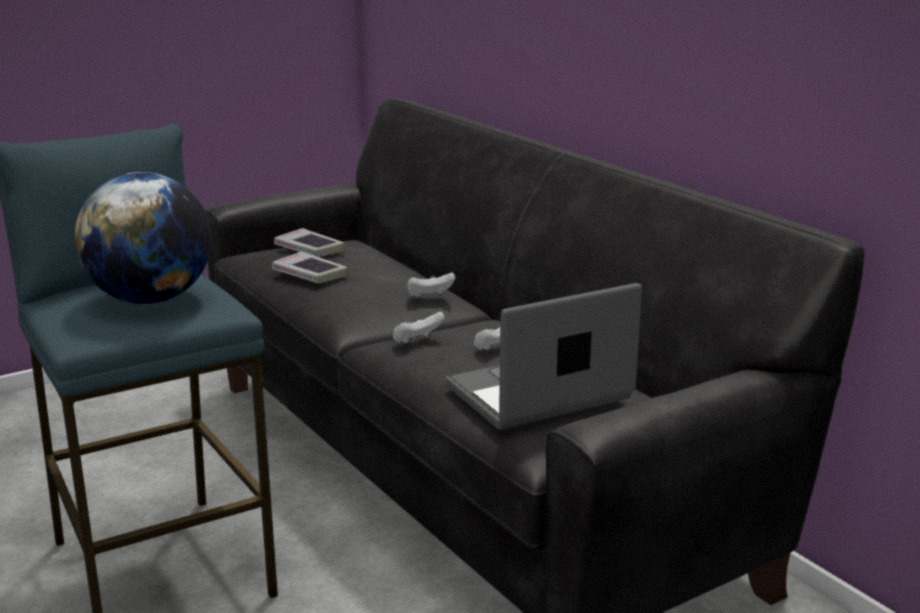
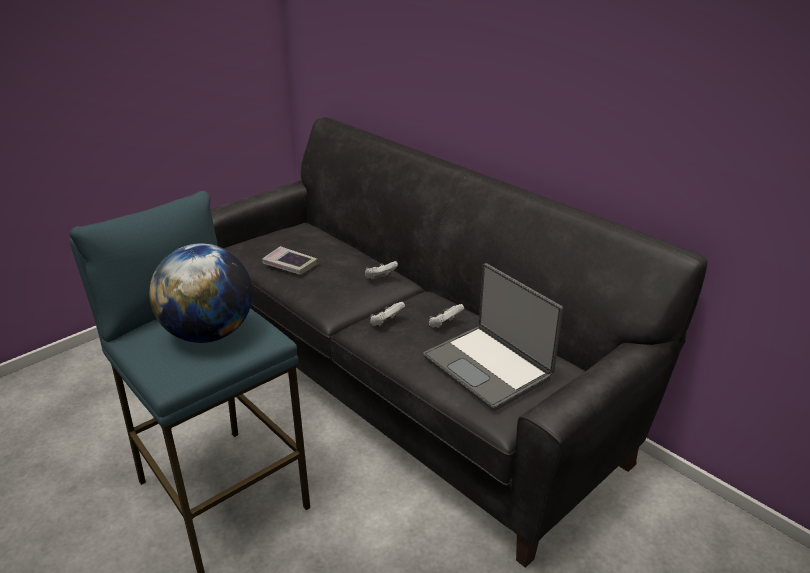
camera: 10 degrees left, 10 degrees up
(309, 249) = (281, 240): book -> none
(540, 394) = (489, 367): laptop -> laptop turned 90 degrees counterclockwise

